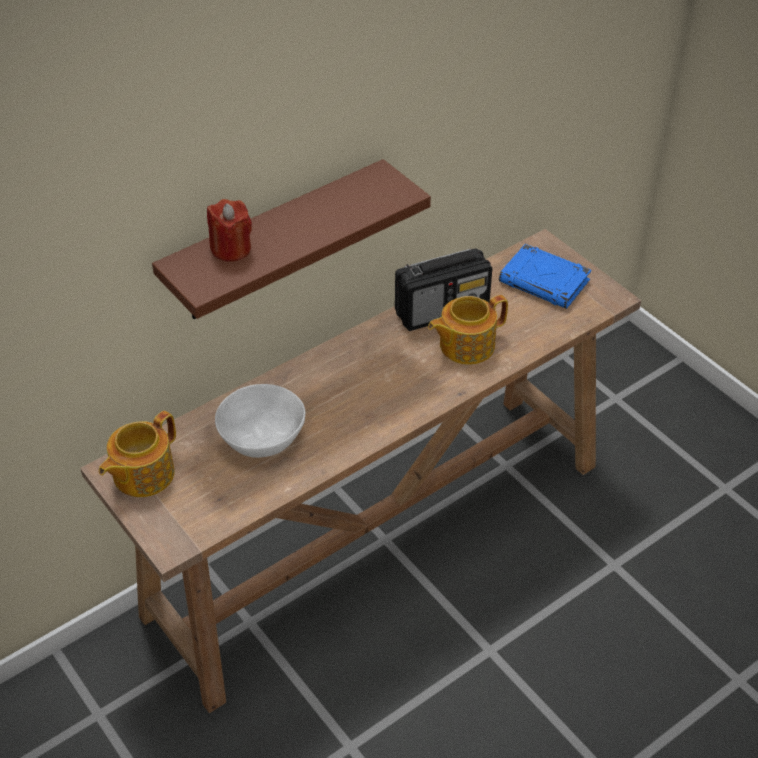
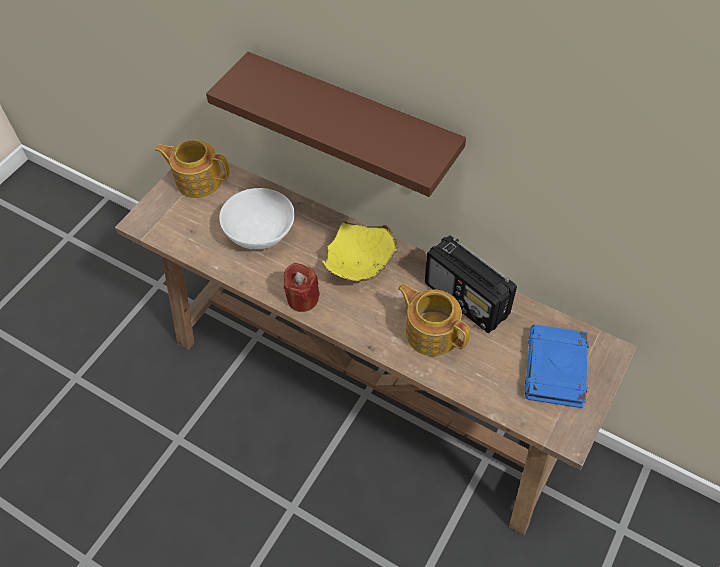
camera: 70 degrees right, 10 degrees up
(231, 249) = (284, 87): red candle -> red candle (302, 298)
(358, 371) = (360, 266): none -> yellow bowl

